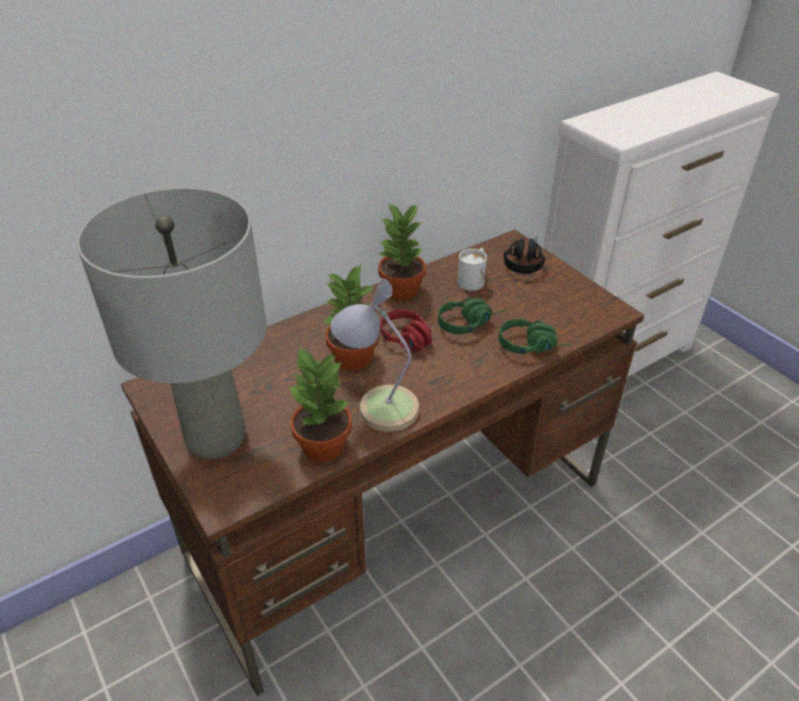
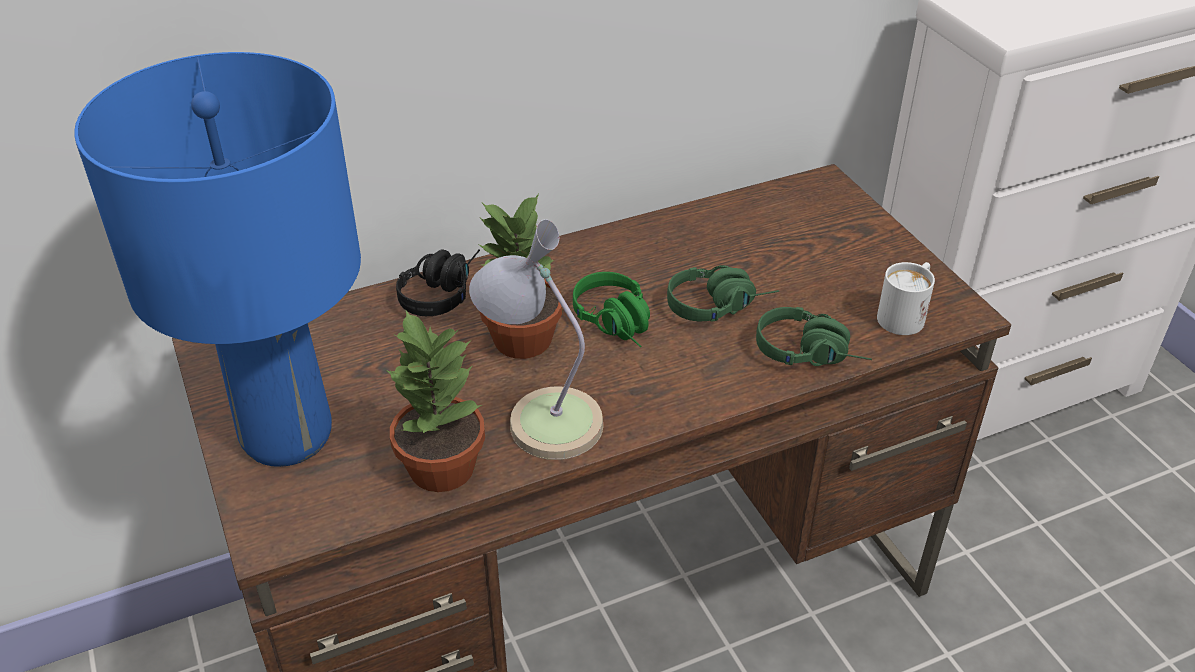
camera: 10 degrees right, 0 degrees up
(217, 437) = (288, 434): grey table lamp -> blue table lamp
(402, 290) = (627, 242): potted plant -> none
(411, 342) = (619, 325): red headphones -> green headphones
(473, 279) = (744, 237): white mug -> white mug (905, 314)
(523, 261) = (834, 216): black headphones -> black headphones (442, 291)

